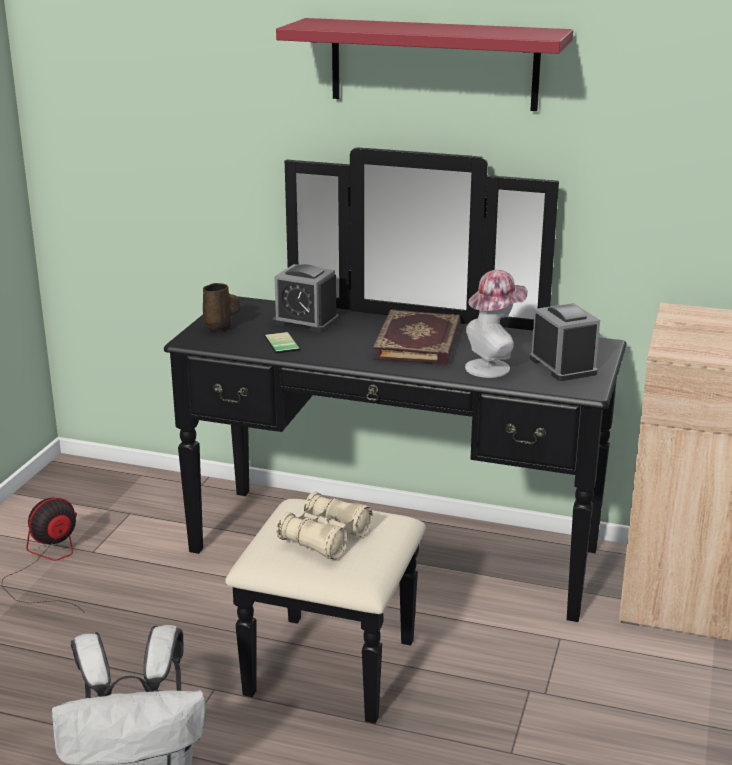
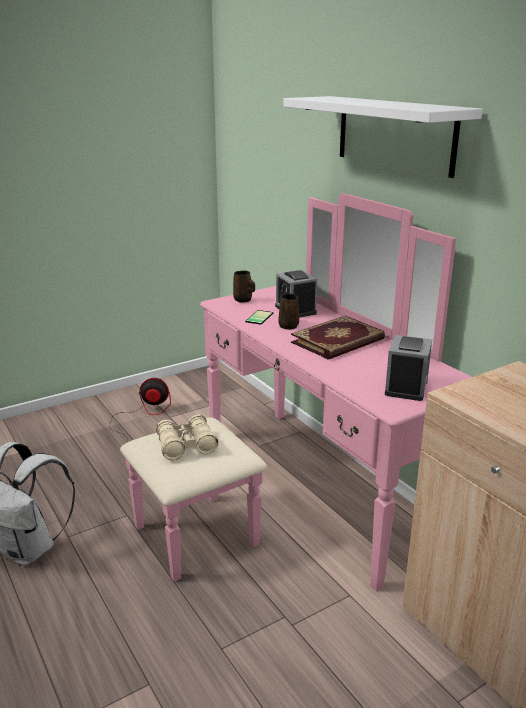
camera: 40 degrees right, 0 degrees up
(333, 342) = (288, 325): none -> brown mug
(382, 574) = (293, 497): black dresser -> pink dresser
(433, 64) = (394, 134): red shelf -> white shelf
(493, 367) = (356, 371): hat -> none

